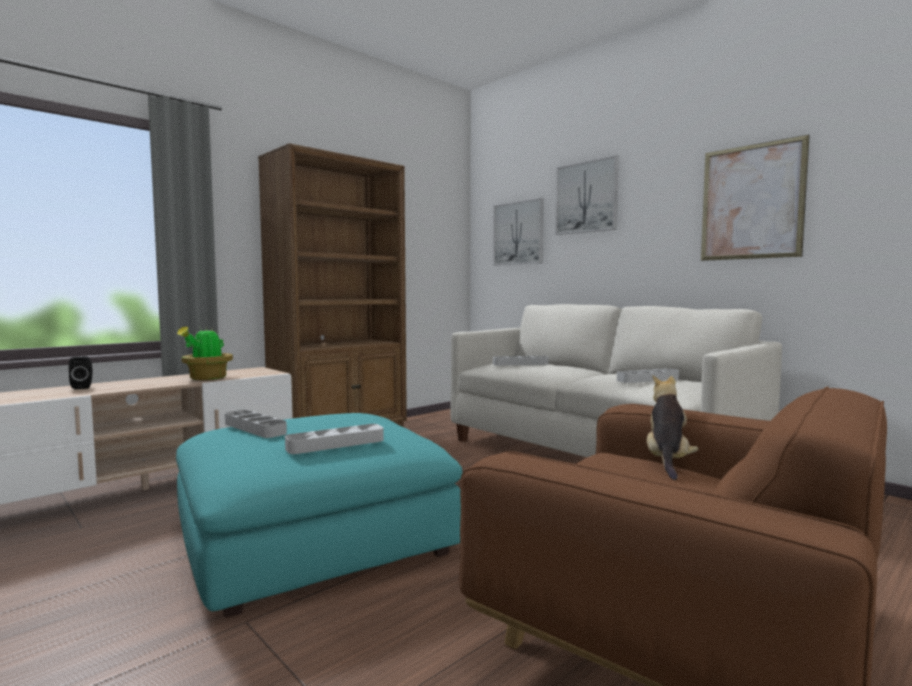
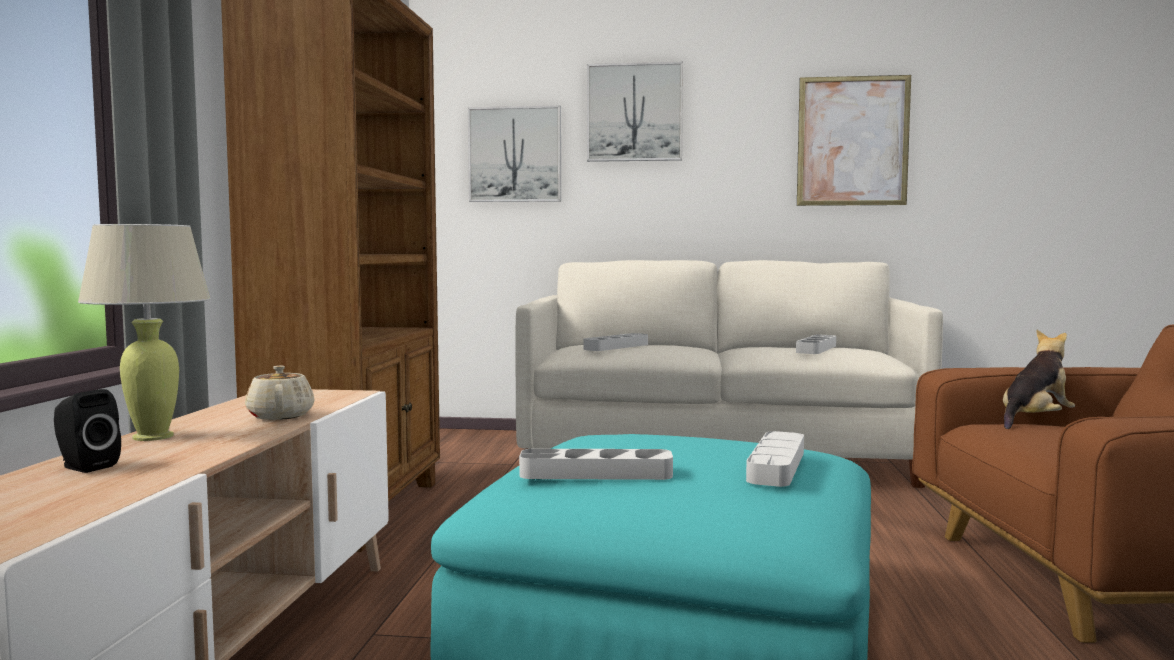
camera: 40 degrees left, 0 degrees up
(142, 380) = (153, 436): none -> beige table lamp
(206, 378) = (280, 416): potted plant -> beige teapot
(667, 461) = (1034, 421): plush toy -> plush toy turned 75 degrees clockwise

